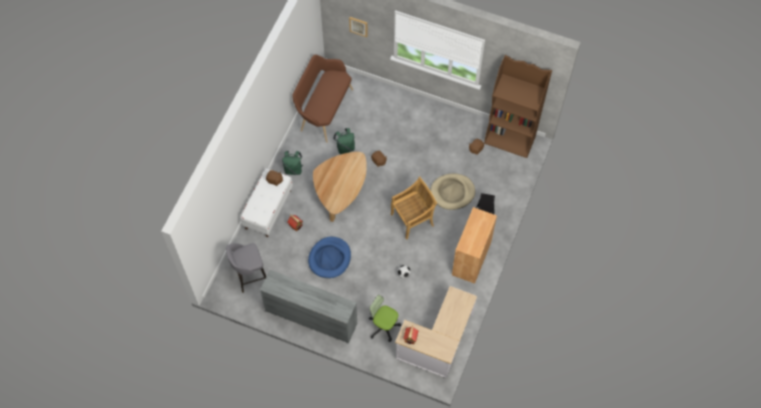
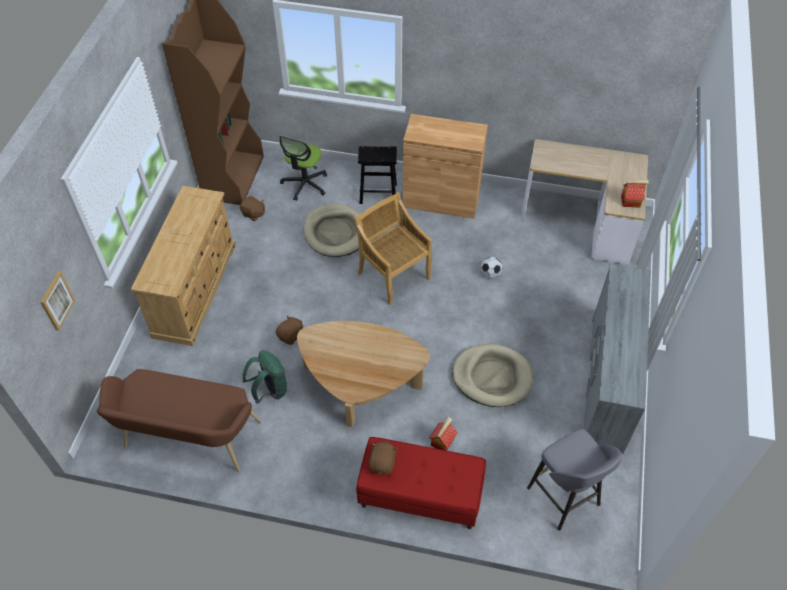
camera: 100 degrees left, 10 degrees down
(268, 209) = (420, 496): white bench -> red bench
(293, 169) = (326, 468): green backpack -> none
(329, 258) = (492, 377): blue dog bed -> beige dog bed
(383, 326) = (583, 287): office chair -> office chair (305, 184)
(421, 116) = (195, 289): none -> beige dresser

